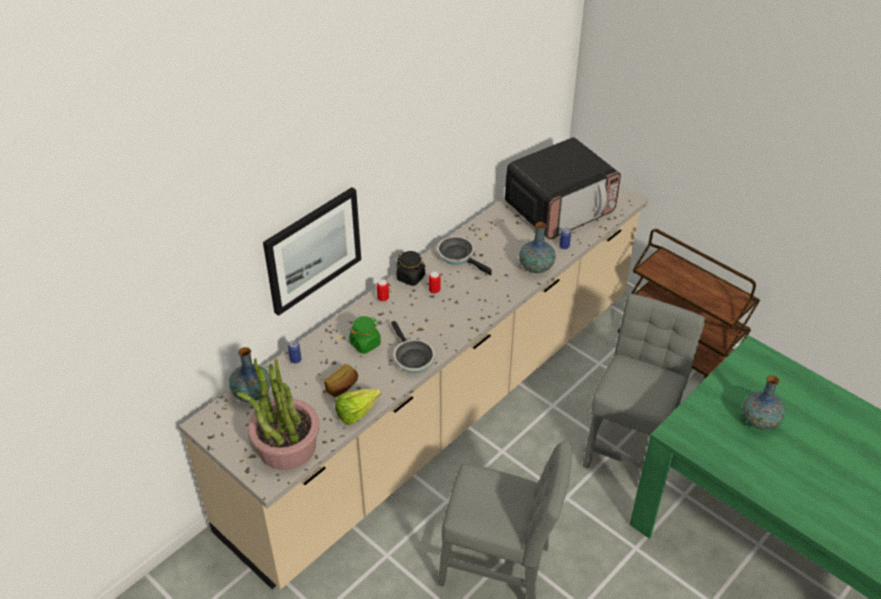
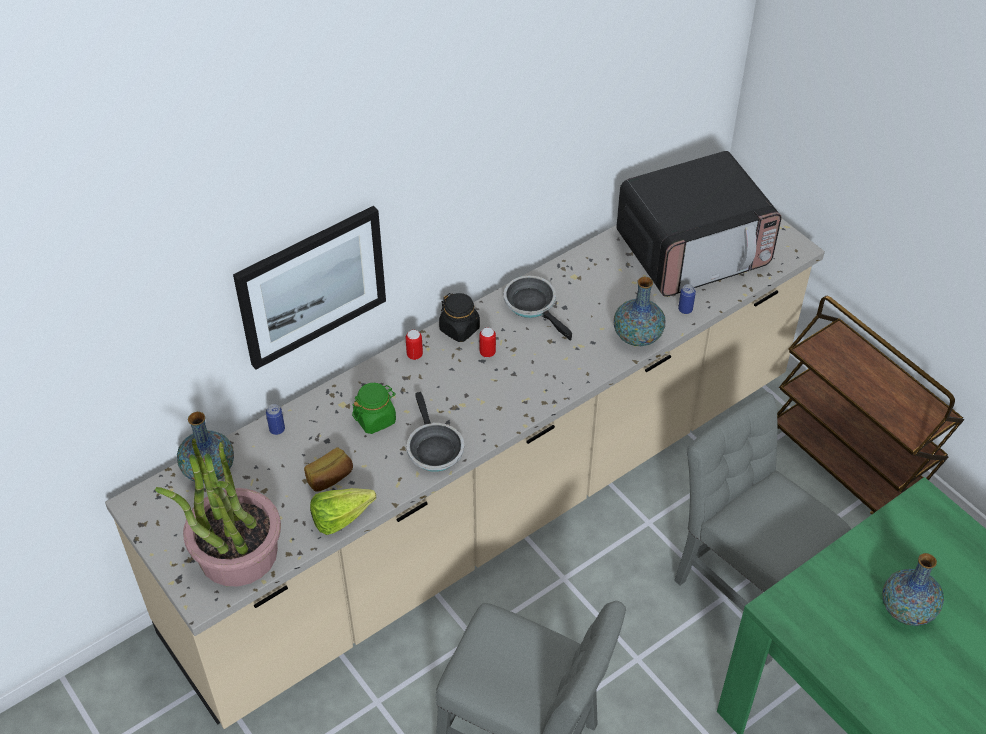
camera: 10 degrees right, 5 degrees up
(629, 441) = (745, 590): grey chair -> grey chair turned 75 degrees counterclockwise

